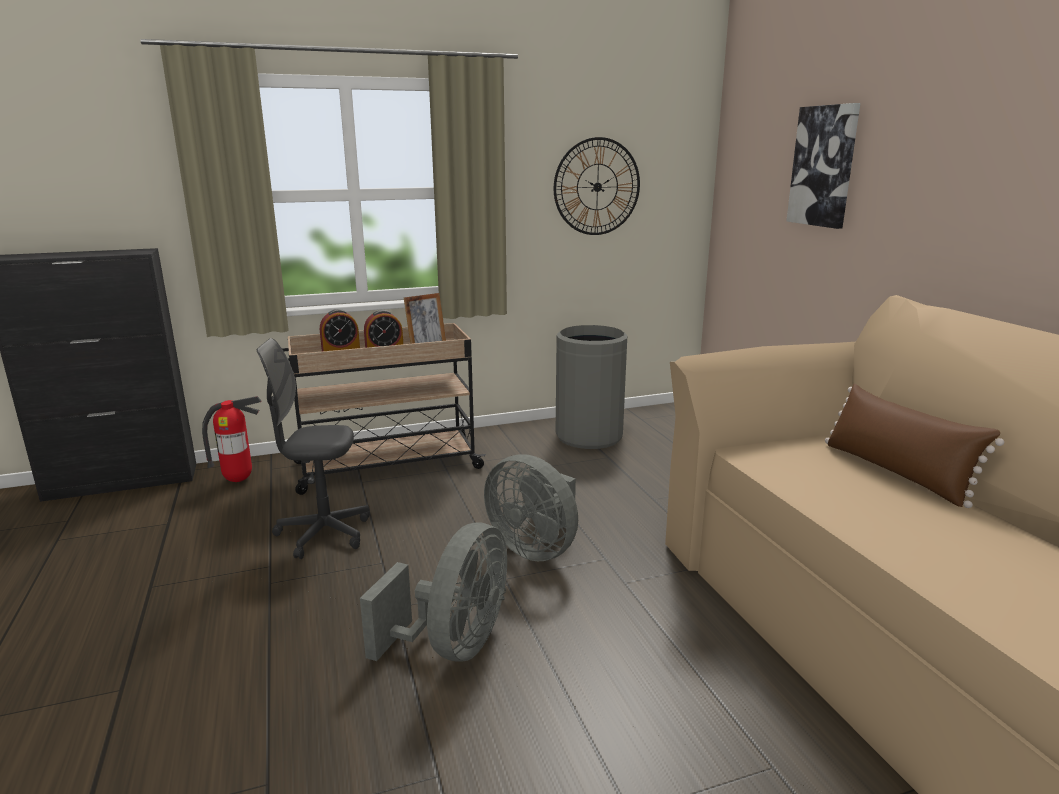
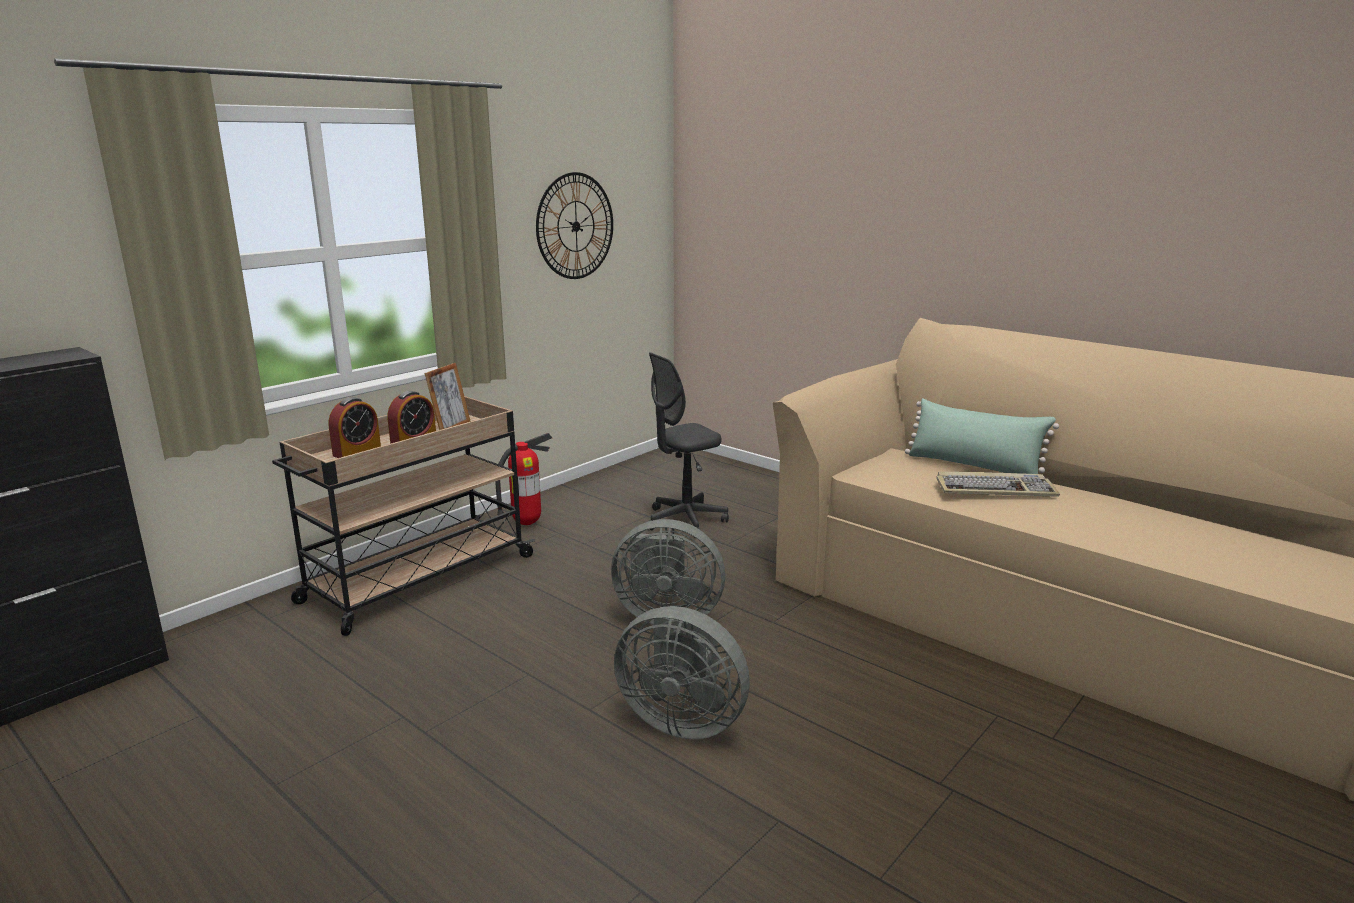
camera: 30 degrees left, 0 degrees up
(239, 480) = (238, 641): fire extinguisher -> fire extinguisher (527, 523)
(323, 534) = (427, 667): grey office chair -> grey office chair (685, 520)
(454, 645) = (682, 720): grey fan -> grey fan turned 120 degrees clockwise
(588, 436) = (607, 499): grey trash can -> none
(823, 166) = (810, 202): picture -> none
(883, 502) = (995, 489): none -> keyboard
(895, 472) = (974, 466): brown pillow -> green pillow

